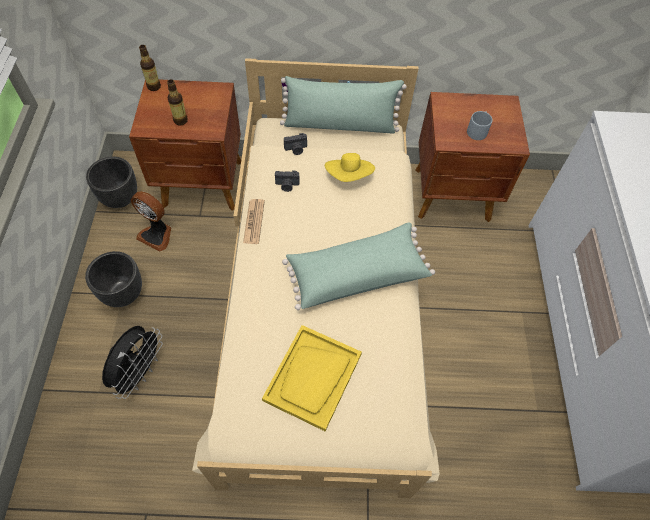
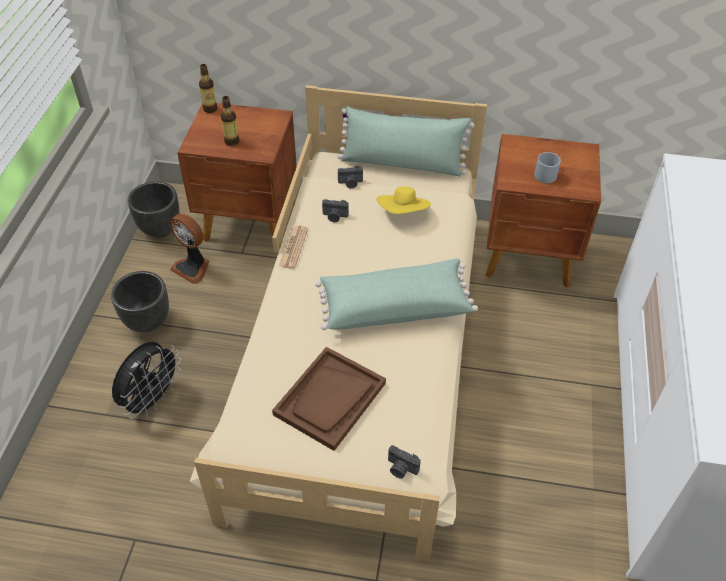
camera: 10 degrees right, 10 degrees down
(313, 377) = (330, 399): yellow tray -> brown tray
(389, 442) = (401, 469): none -> camera

